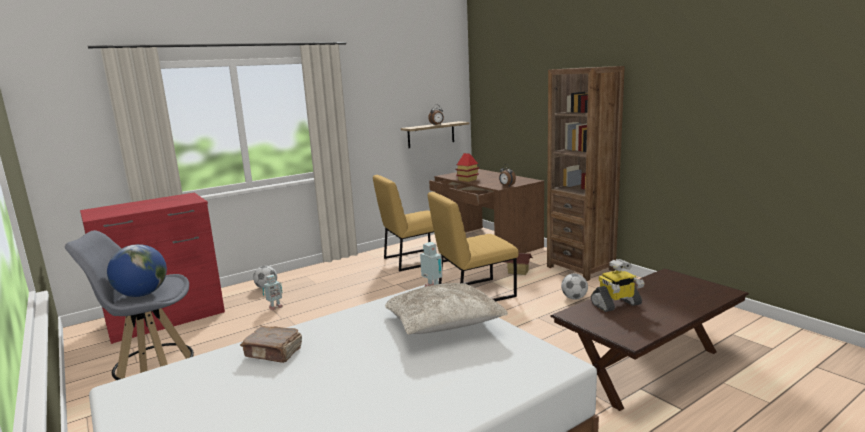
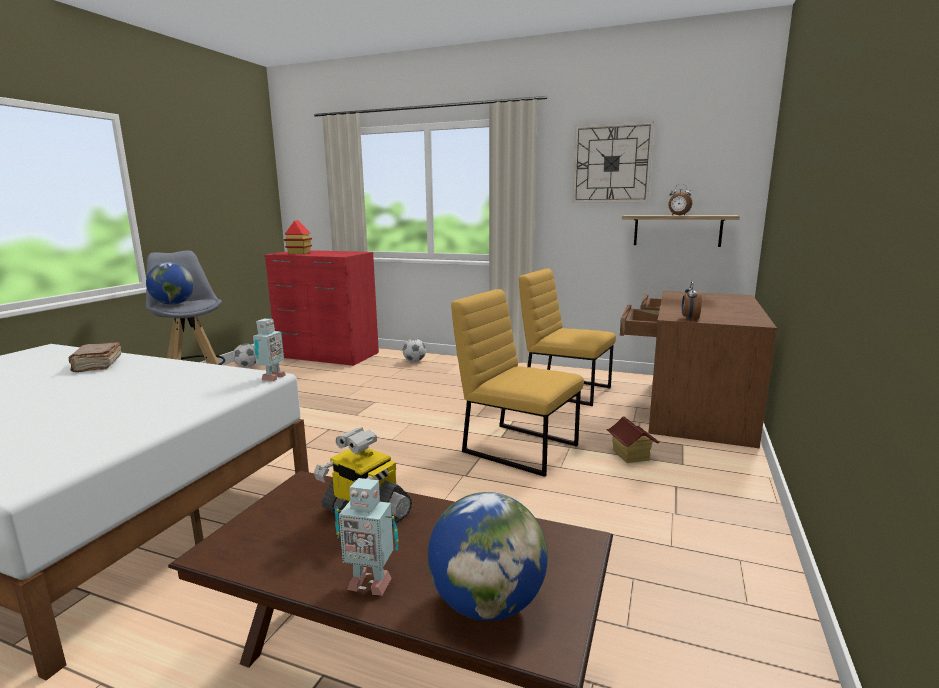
camera: 55 degrees right, 0 degrees up
(275, 307) = (378, 376): toy robot -> toy robot (369, 582)
(388, 92) = (611, 164): none -> wall clock
(443, 324) = (162, 402): beige pillow -> none
(467, 180) = (676, 302): toy house -> toy house (299, 253)
(574, 298) = (600, 524): football -> football (247, 367)
(580, 268) = (731, 500): brown bookcase -> none
(701, 295) = (487, 603): none -> globe

